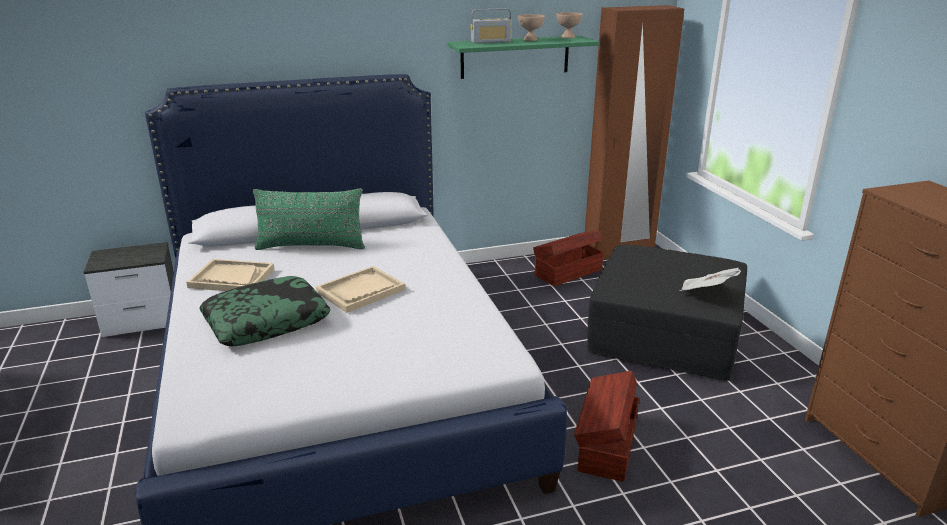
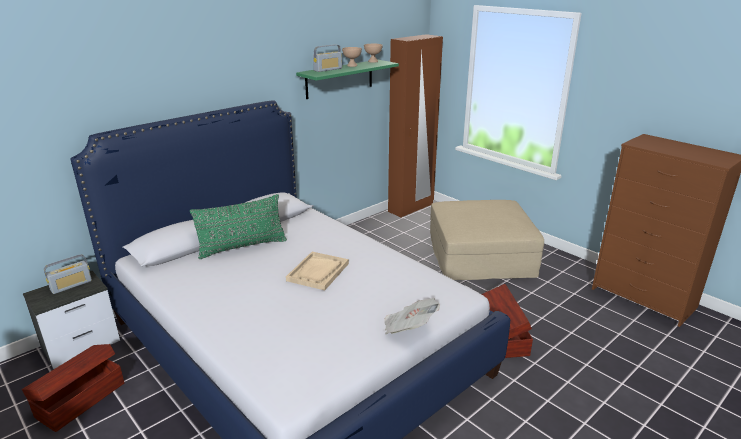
camera: 25 degrees left, 0 degrees up
(136, 252) = (71, 285): none -> radio
(231, 278) = (205, 286): beige tray -> none
(266, 321) = (271, 312): pillow -> none
(567, 272) = (389, 229): brown storage box -> brown storage box (79, 400)
(664, 332) = (480, 256): black ottoman -> beige ottoman
(706, 292) = (514, 223): newspaper -> newspaper (409, 328)

